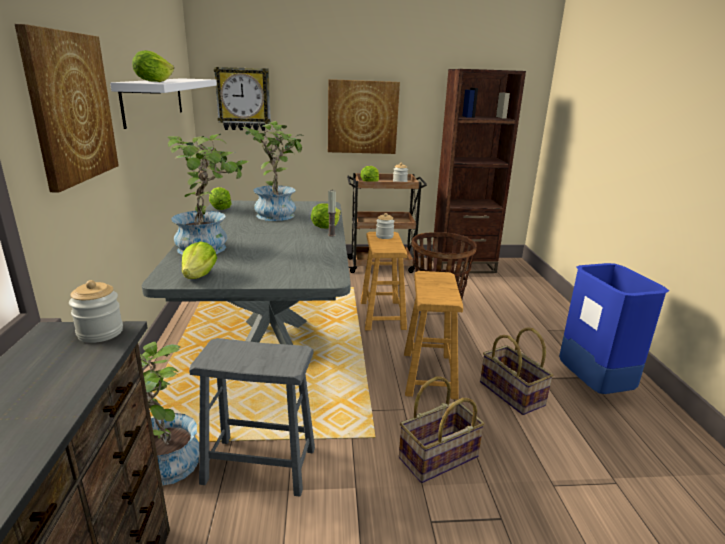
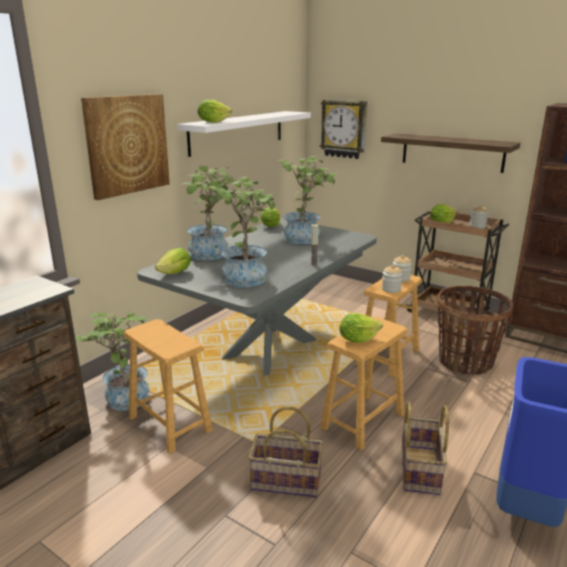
camera: 40 degrees right, 0 degrees up
(100, 333) = (47, 288): jar -> jar (391, 289)
(259, 465) = (169, 424): grey stool -> brown stool
(289, 260) = (247, 276): none -> potted plant
(325, 227) = (321, 257): lettuce -> lettuce (358, 339)
(362, 117) = (452, 152): picture -> shelf

